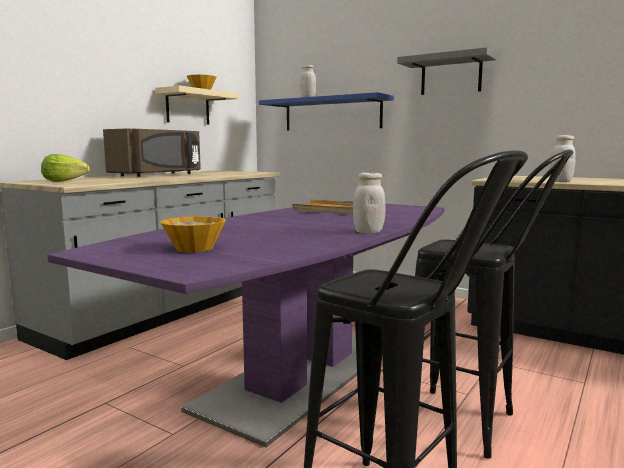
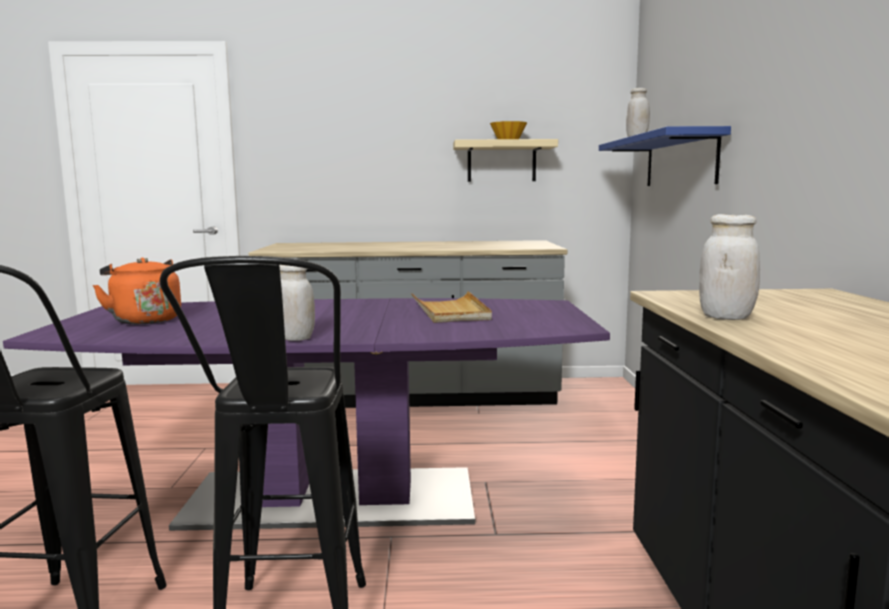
camera: 55 degrees right, 0 degrees up
(64, 181) = (298, 246): lettuce -> none
(158, 175) = (423, 243): brown microwave -> none
(194, 248) = (144, 320): bowl -> orange kettle
(451, 75) = (790, 80): grey shelf -> none

